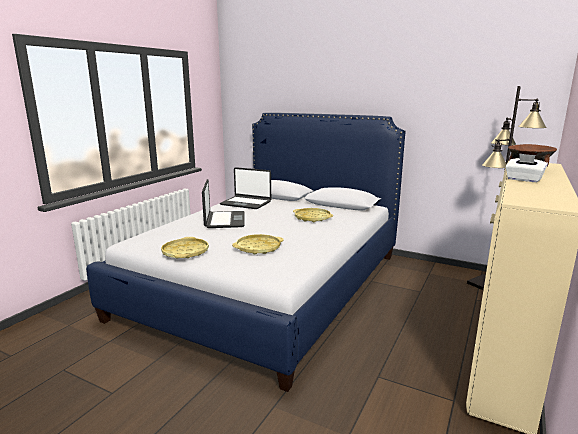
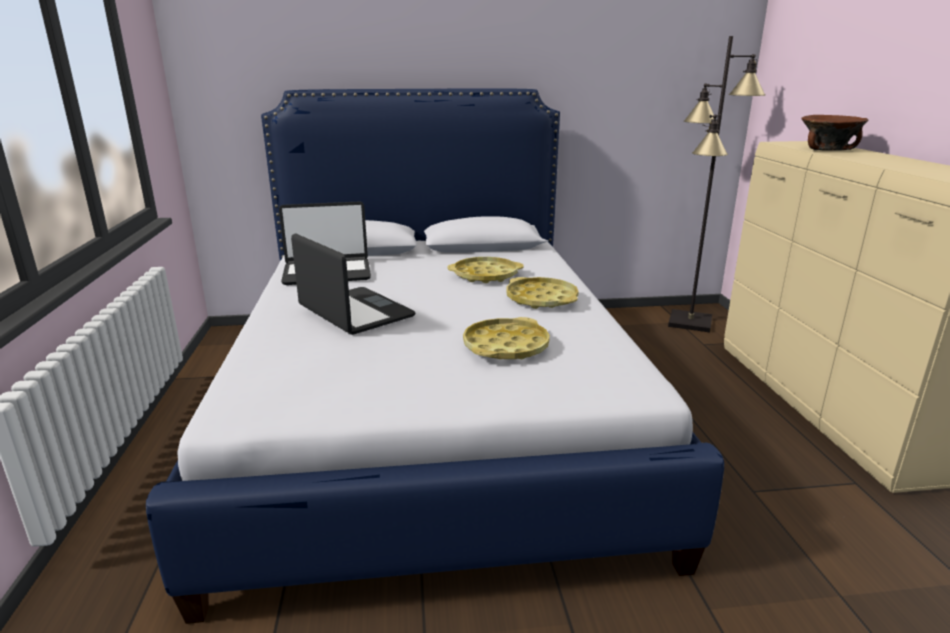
camera: 35 degrees left, 5 degrees up
(185, 252) = (398, 394): yellow tray -> yellow tray (541, 299)
(523, 179) = (875, 161): white tissue box -> none

